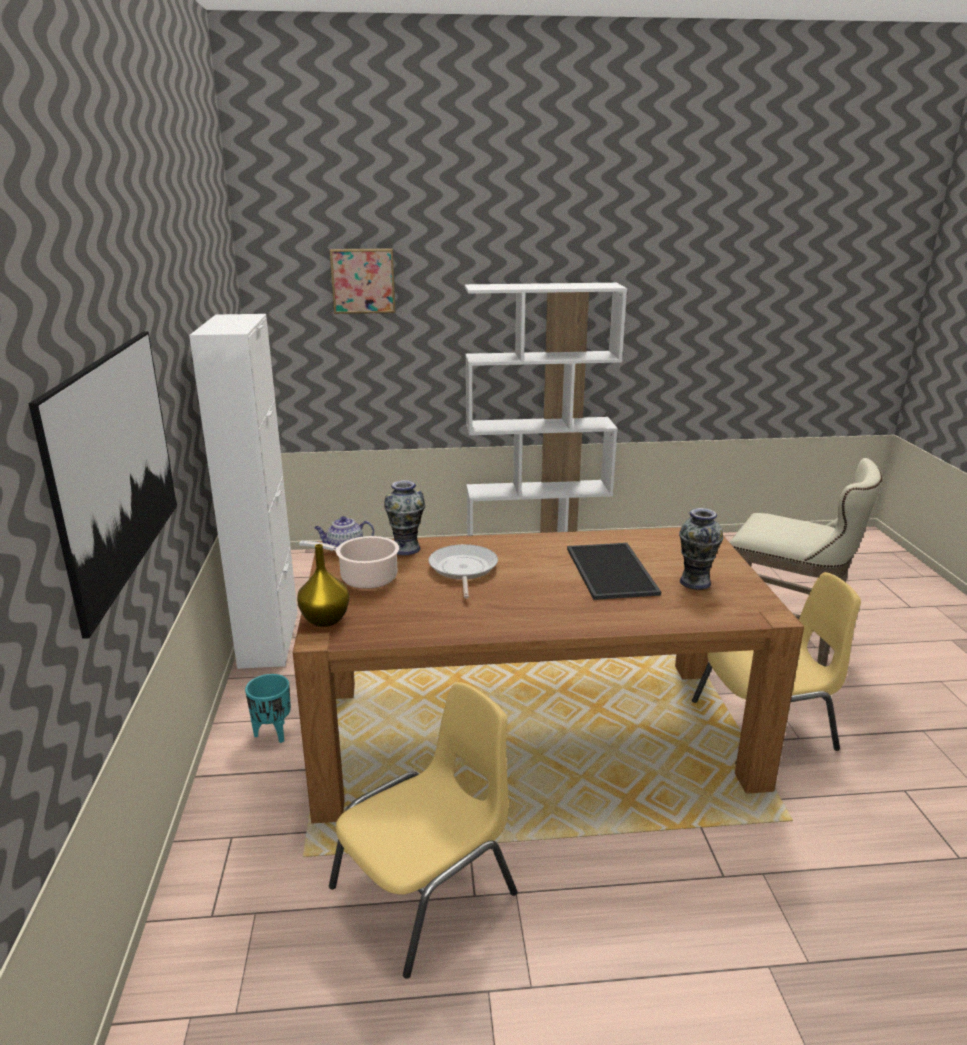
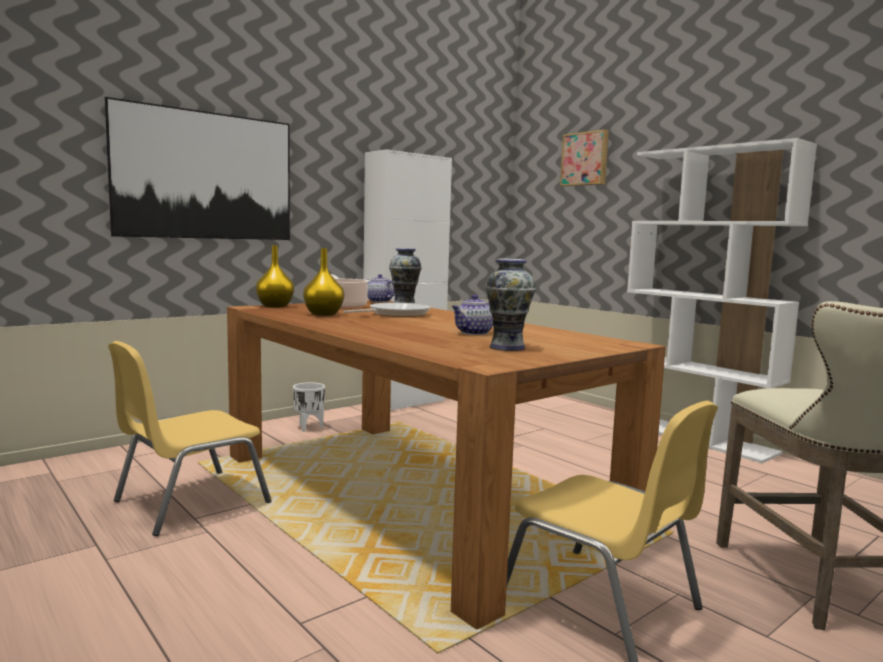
camera: 55 degrees right, 15 degrees down
(272, 733) = (308, 427): turquoise planter -> white planter
(427, 891) = (189, 502): yellow chair -> yellow chair turned 120 degrees clockwise
(428, 607) = (324, 314): none -> yellow vase
(613, 571) = (473, 333): tray -> teapot

